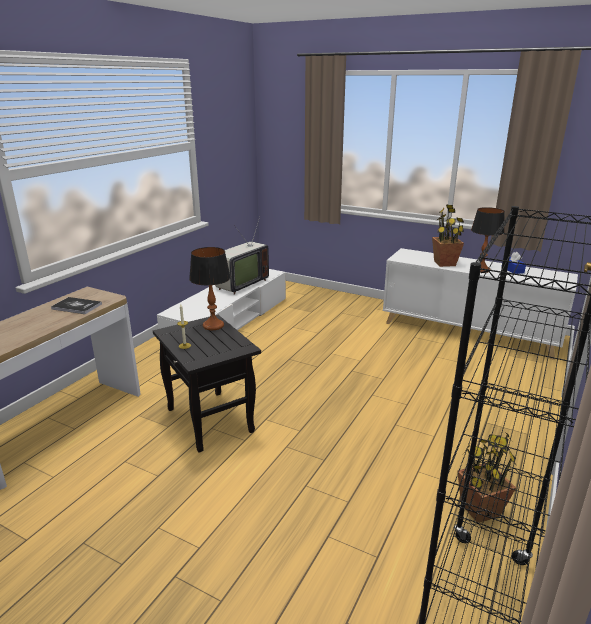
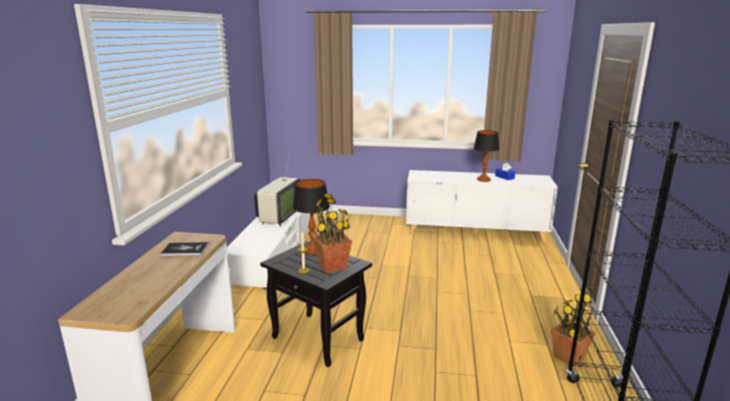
camera: 20 degrees left, 5 degrees down
(445, 263) = (453, 178): potted plant -> potted plant (332, 266)

